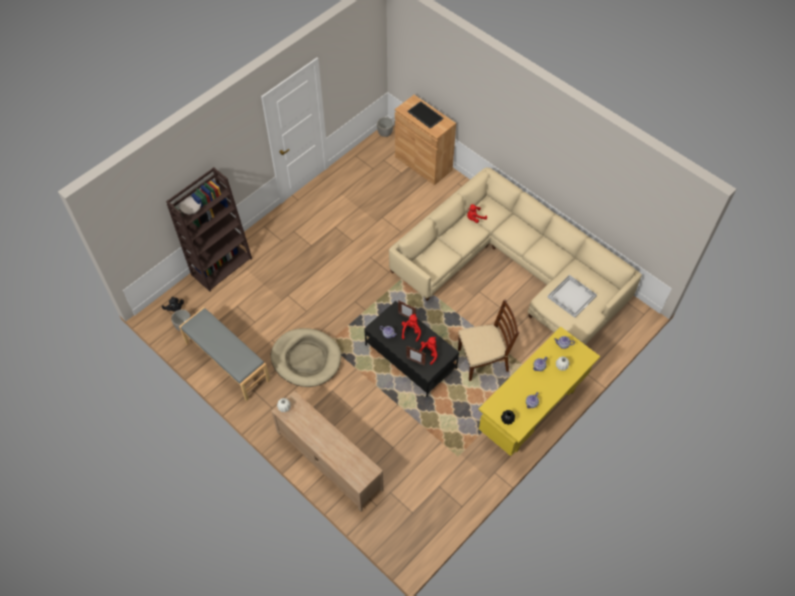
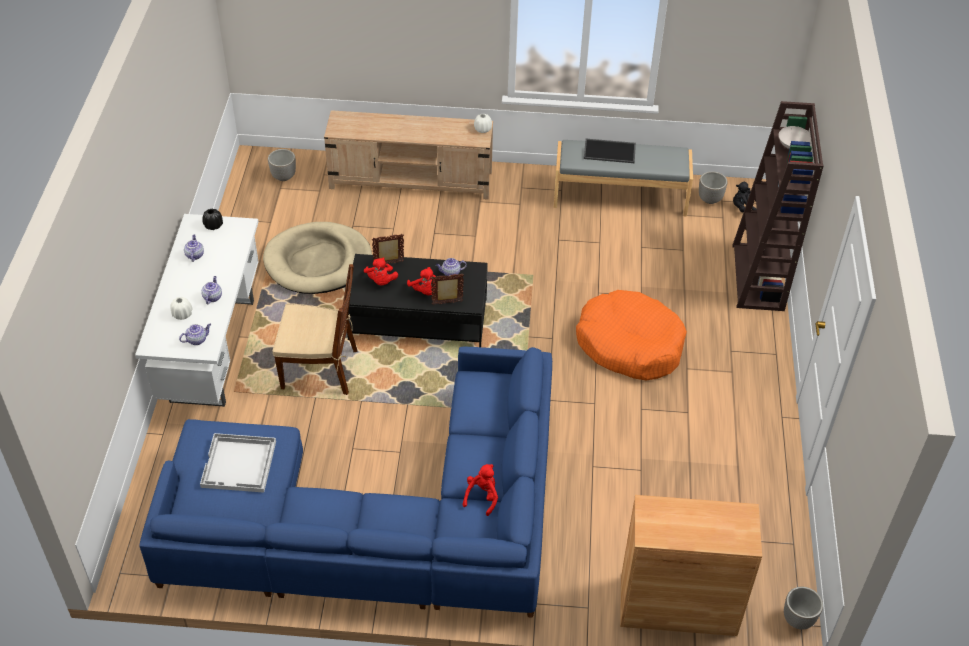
camera: 140 degrees right, 10 degrees down
(306, 359) = (538, 247): beige dog bed -> beige dog bed (318, 262)
(323, 273) = (629, 344): none -> orange dog bed
(403, 522) = (284, 176): none -> planter
(424, 115) = (699, 525): tray -> tray (610, 151)
(483, 360) = (320, 369): brown chair -> brown chair turned 120 degrees counterclockwise
(514, 267) = (377, 520): beige sofa -> blue sofa
(532, 411) = (212, 349): yellow desk -> white desk

